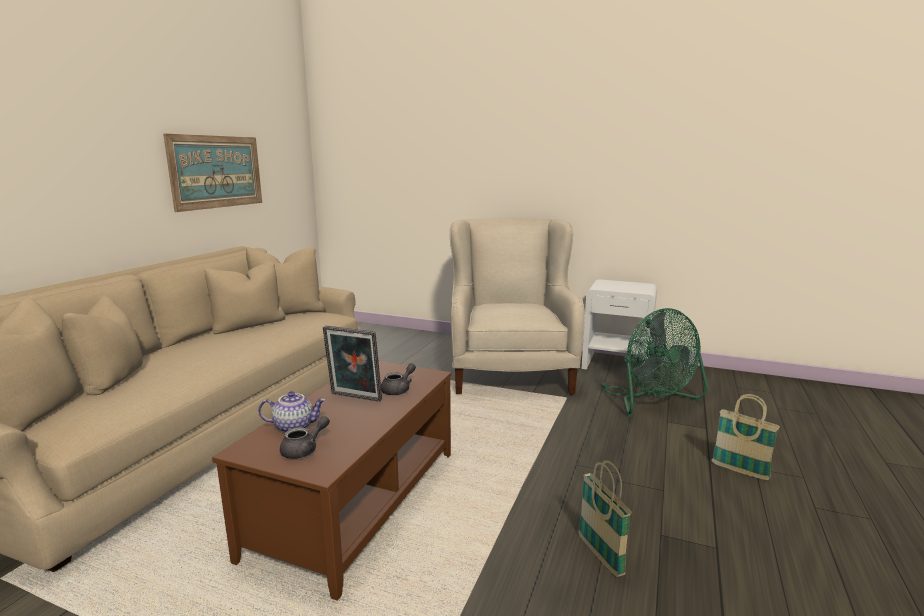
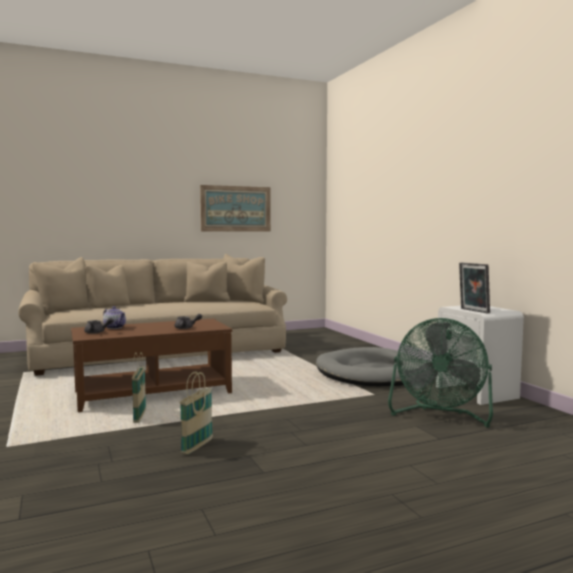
camera: 45 degrees right, 10 degrees down
(354, 398) = (161, 326): picture frame -> picture frame (473, 311)
(509, 370) = (374, 373): beige armchair -> grey dog bed
(739, 471) = (391, 461): basket -> basket (139, 416)

